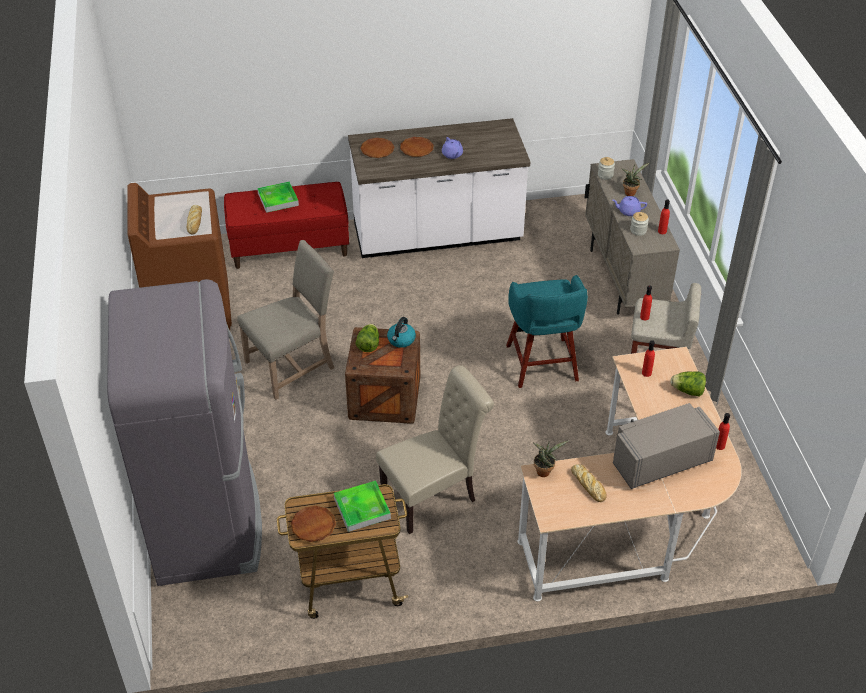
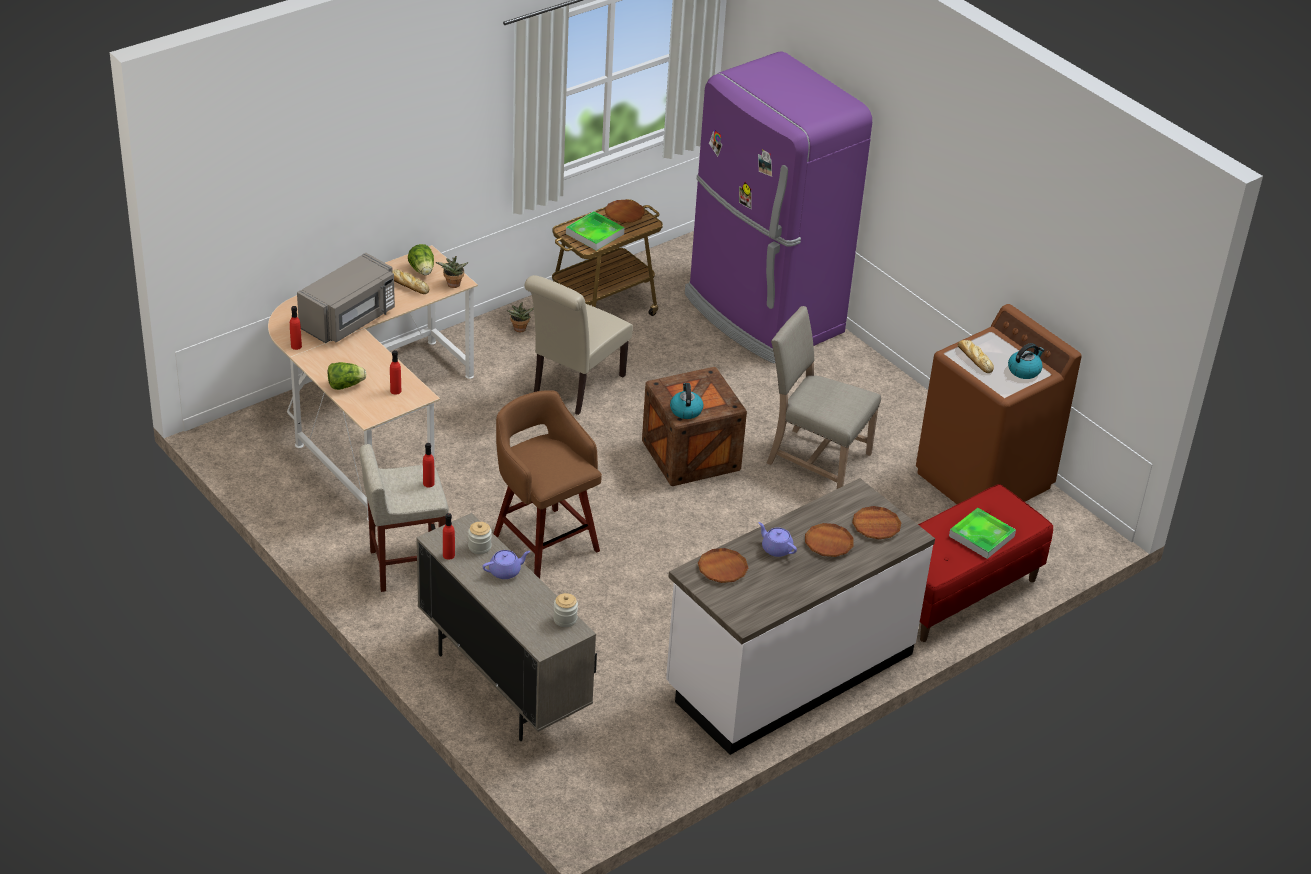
camera: 150 degrees right, 5 degrees down
(170, 204) = (1024, 370): none -> kettle
(207, 520) = (762, 315): grey fridge -> purple fridge
(293, 365) = (815, 459): beige chair -> beige chair turned 90 degrees clockwise
(368, 345) = (715, 396): lettuce -> lettuce (422, 270)
(495, 153) = (722, 568): none -> brown plate
(542, 365) = (544, 541): turquoise stool -> brown stool
(630, 192) = (517, 602): potted plant -> potted plant (519, 330)

